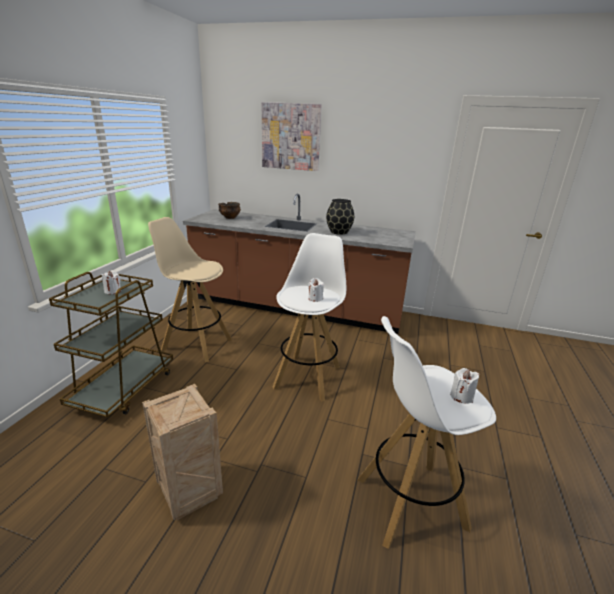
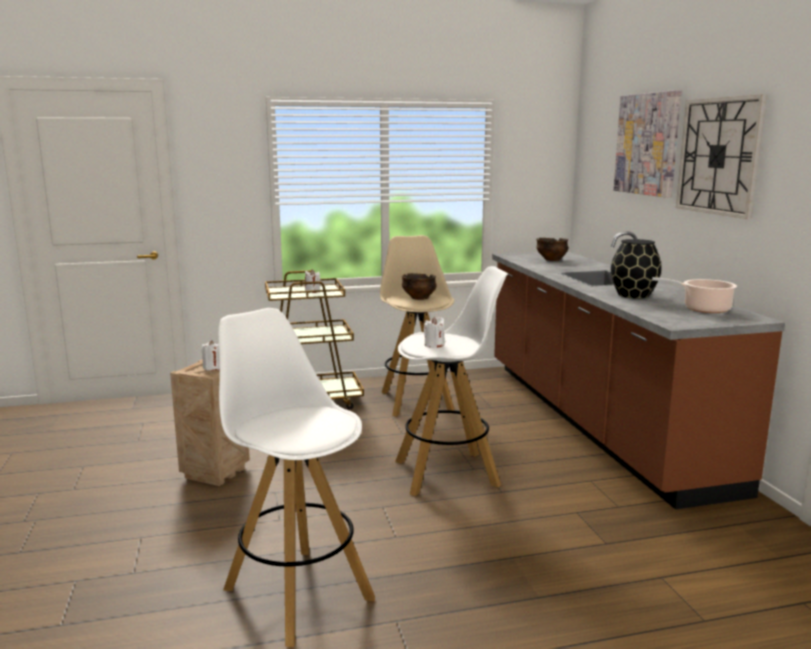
camera: 60 degrees right, 10 degrees down
(197, 268) = (419, 298): none -> bowl
(358, 147) = (719, 156): none -> wall clock
(381, 232) = (703, 309): none -> cooking pot
(461, 396) = (297, 430): white candle -> white candle (212, 367)

